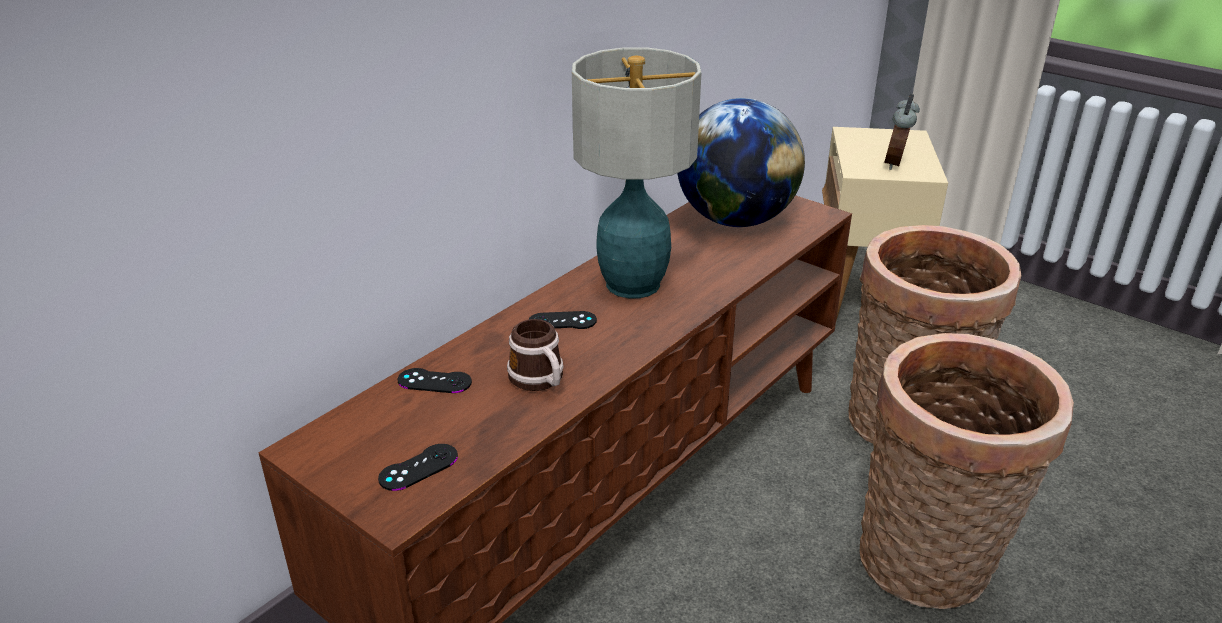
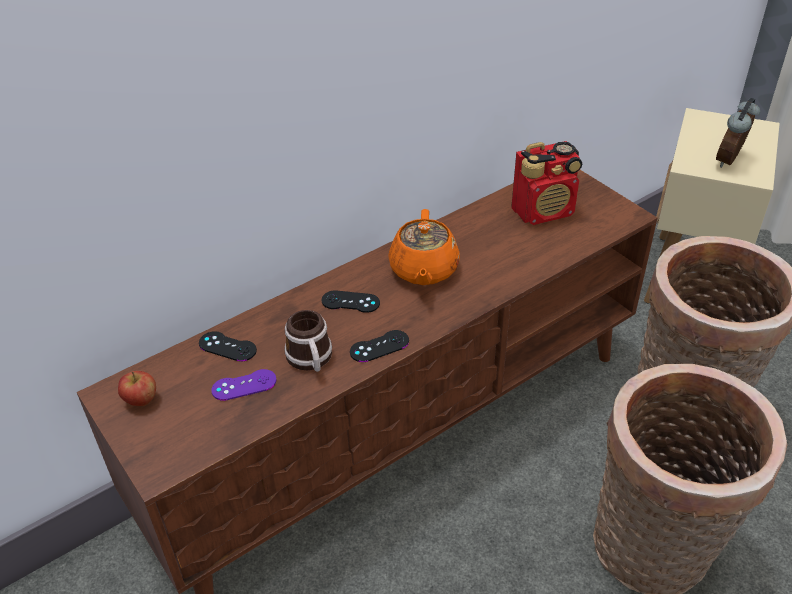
camera: 15 degrees right, 10 degrees up
(347, 448) = (141, 400): none -> apple
(418, 467) = (188, 429): black game controller -> black game controller (379, 346)
(470, 415) = (244, 385): none -> purple game controller
(631, 284) = (423, 270): table lamp -> orange teapot
(735, 220) = (544, 211): globe -> radio

